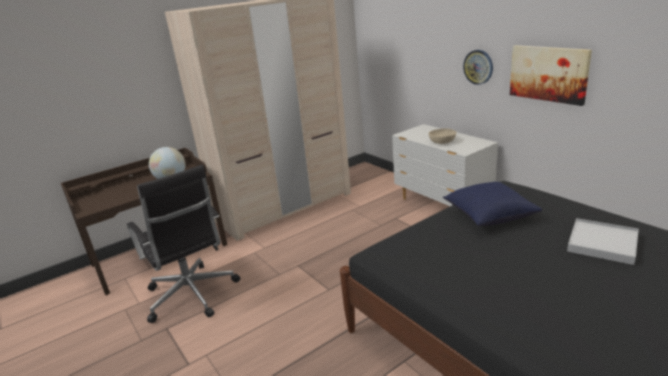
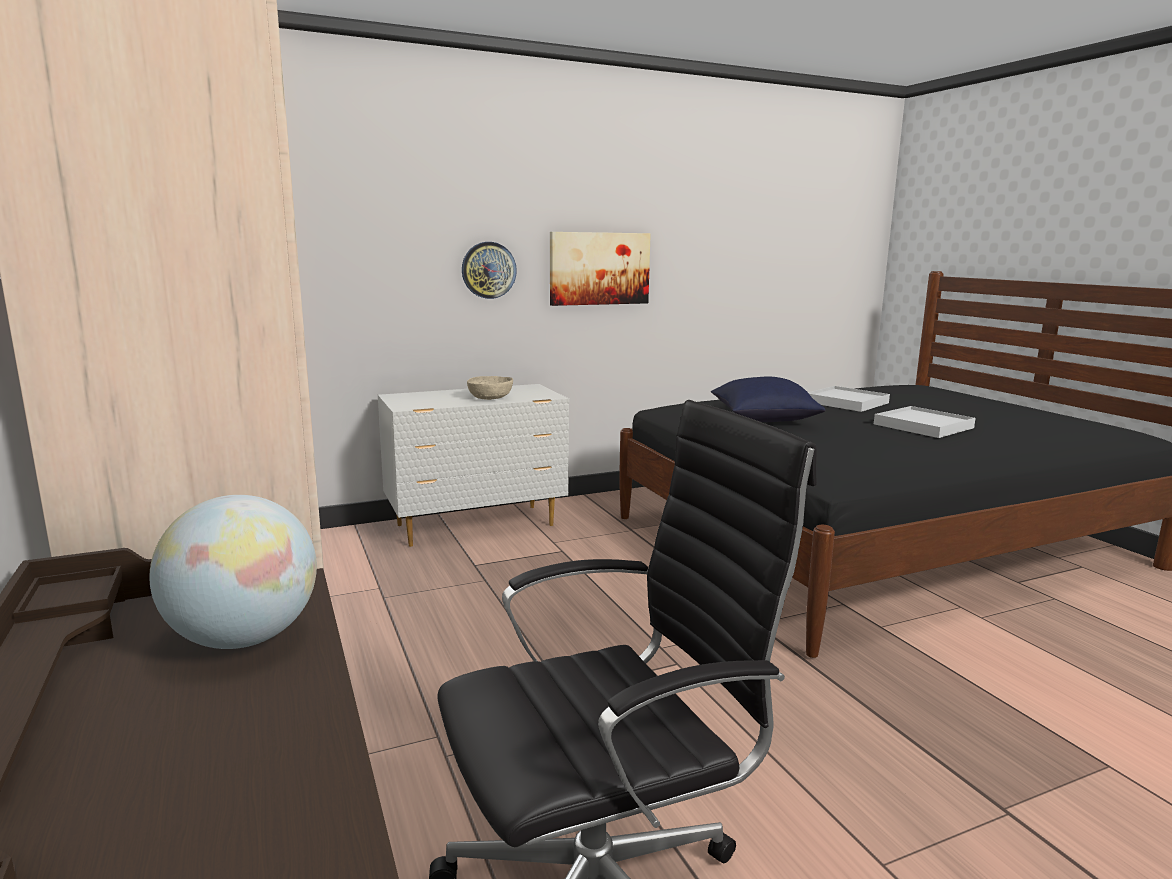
camera: 80 degrees left, 10 degrees down
(540, 281) = (923, 426): none -> white tray

